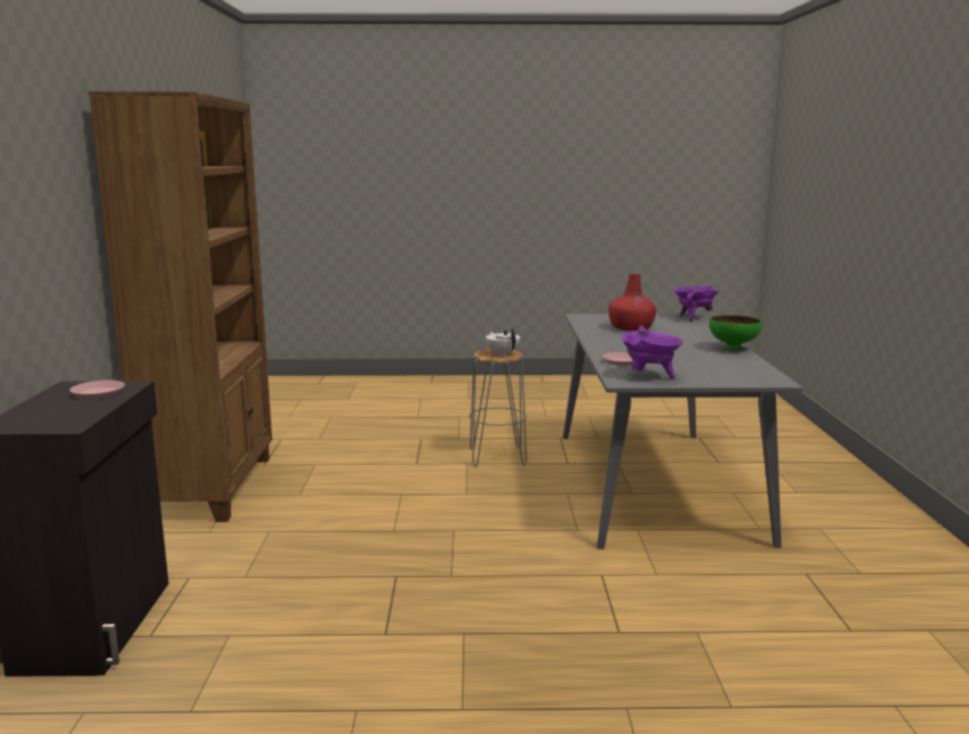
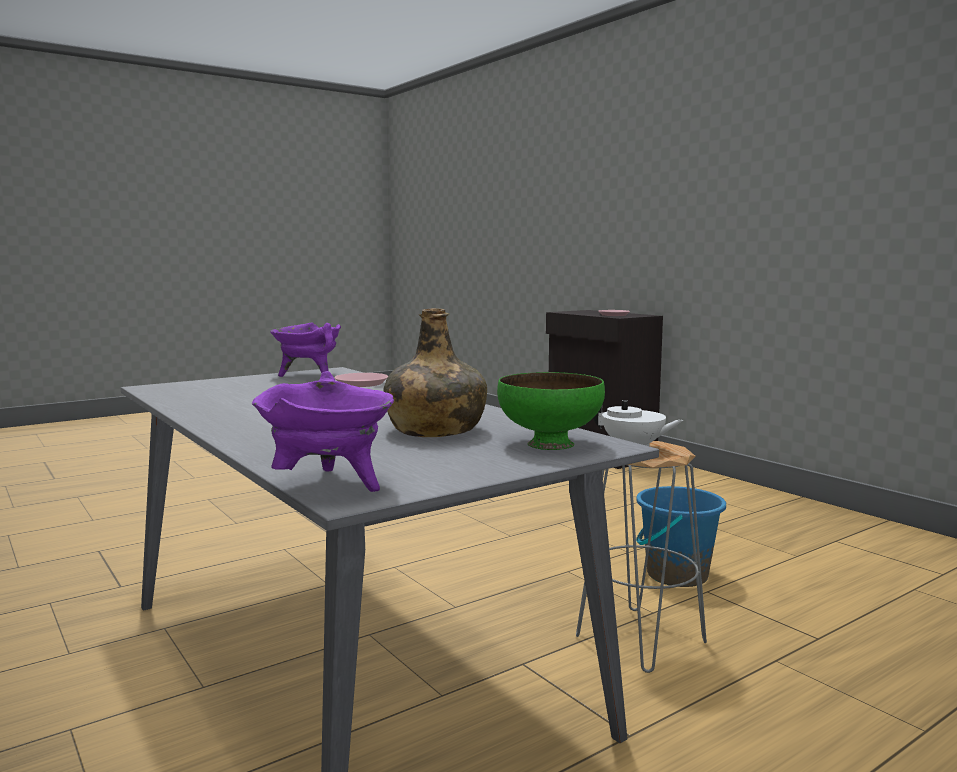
camera: 145 degrees right, 5 degrees down
(213, 487) = (792, 512): brown bookcase -> none
(410, 474) = (676, 575): none -> blue bucket
(631, 328) = (434, 430): red bottle -> green bottle
(733, 349) = (207, 416): green bowl -> green bowl (549, 444)

